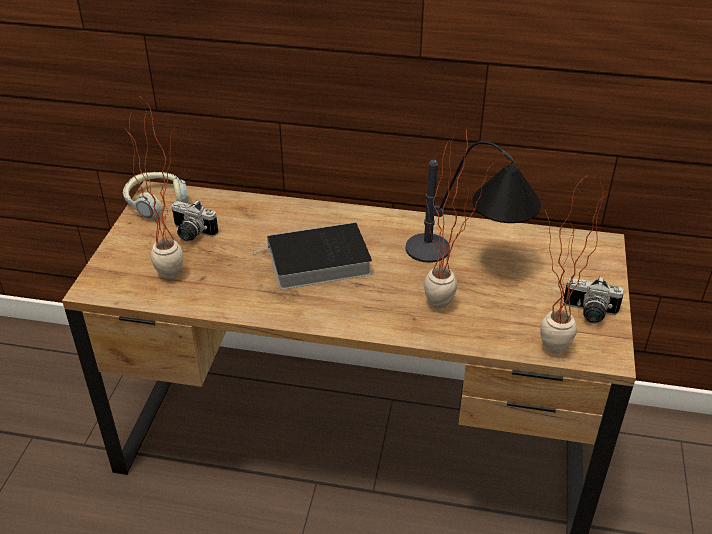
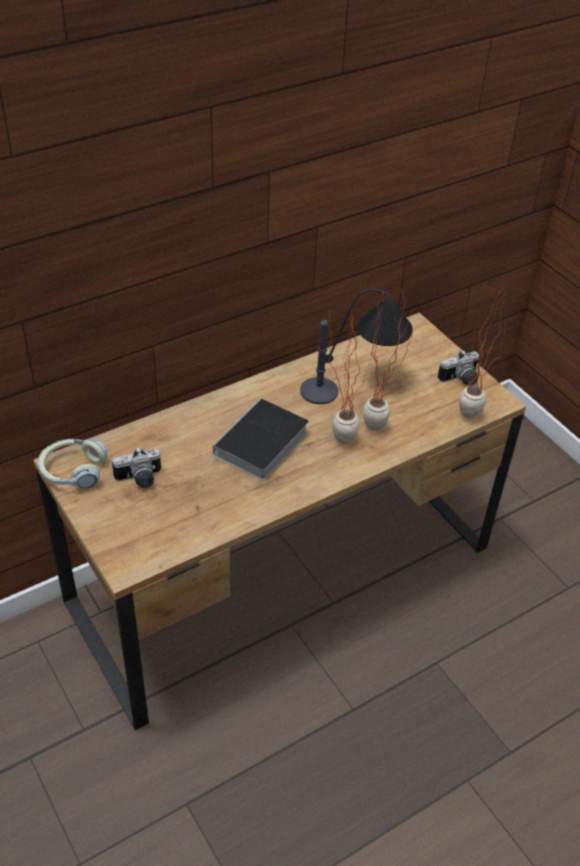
camera: 45 degrees left, 5 degrees up
(175, 269) = (167, 513): potted plant -> potted plant (340, 434)

